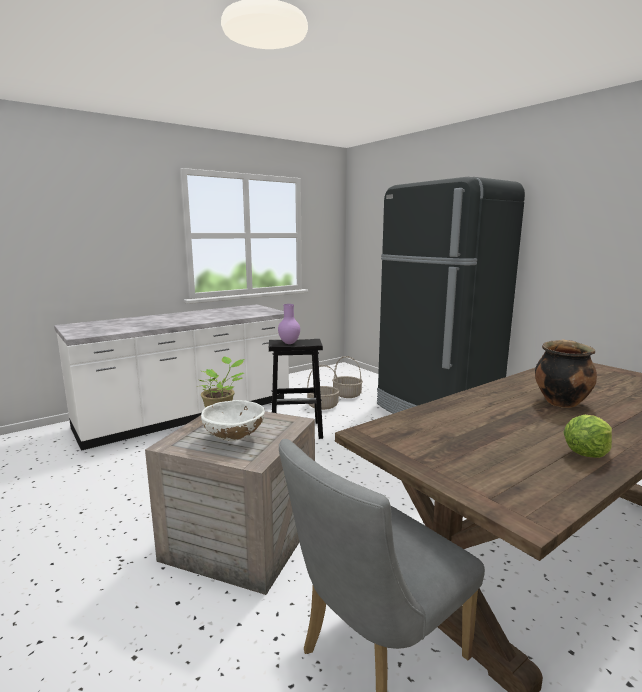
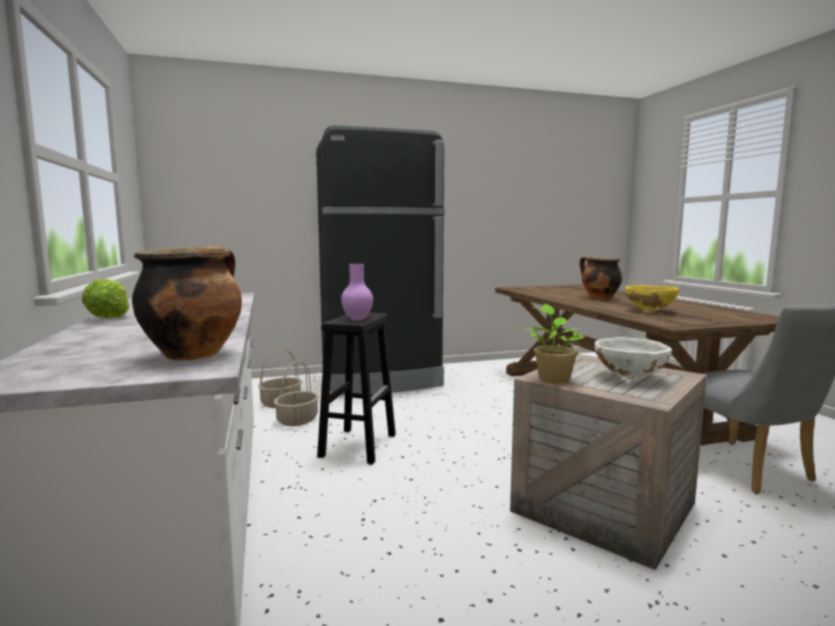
camera: 70 degrees left, 5 degrees down
(104, 331) = (194, 354): none -> cooking pot
(475, 426) = (650, 311): none -> yellow bowl
(586, 453) = (686, 305): lettuce -> lettuce (109, 317)

